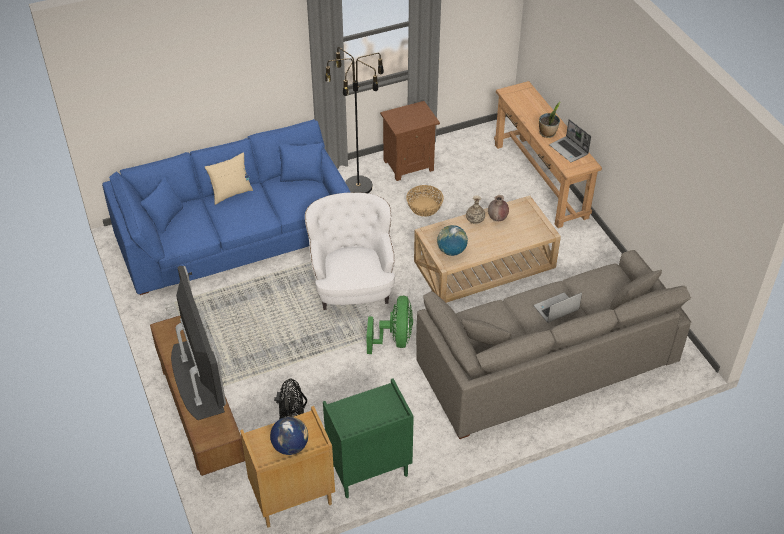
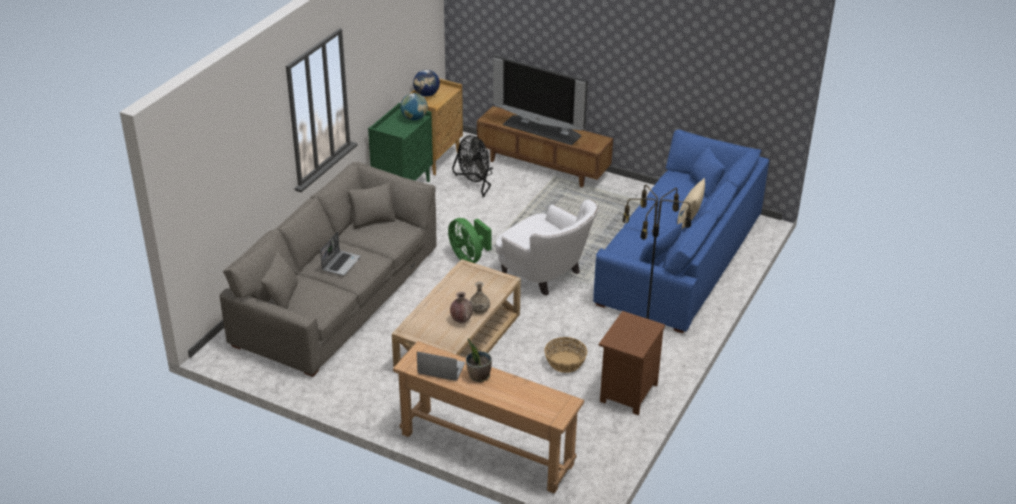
camera: 140 degrees right, 10 degrees down
(451, 251) = (471, 277): globe -> globe (414, 118)

